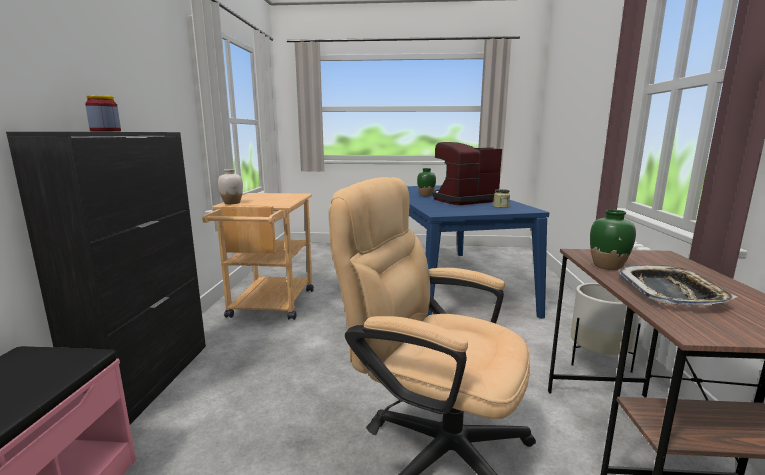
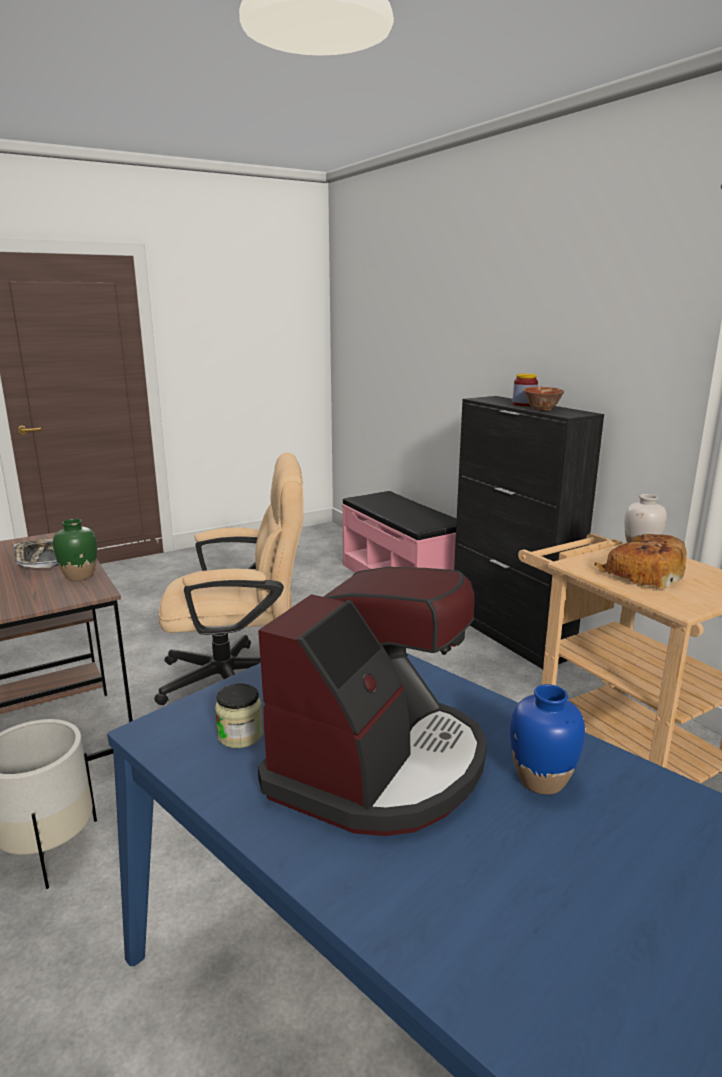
camera: 145 degrees right, 5 degrees up
(140, 131) = (542, 410): none -> bowl
(273, 199) = (641, 574): none -> bread
(426, 195) = (541, 780): green vase -> blue vase

